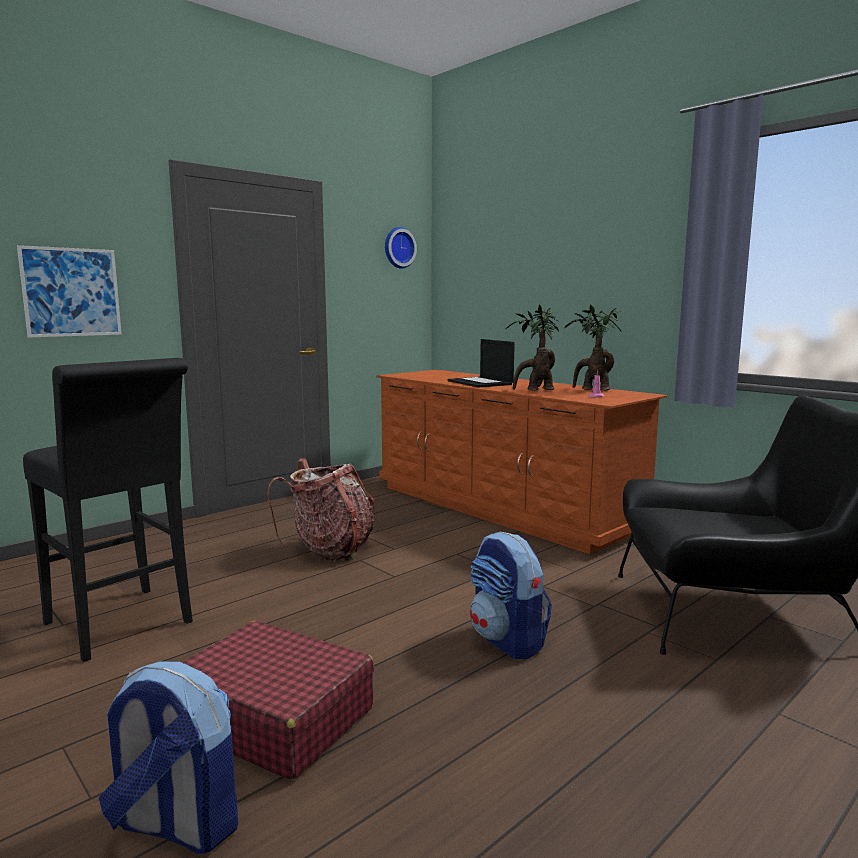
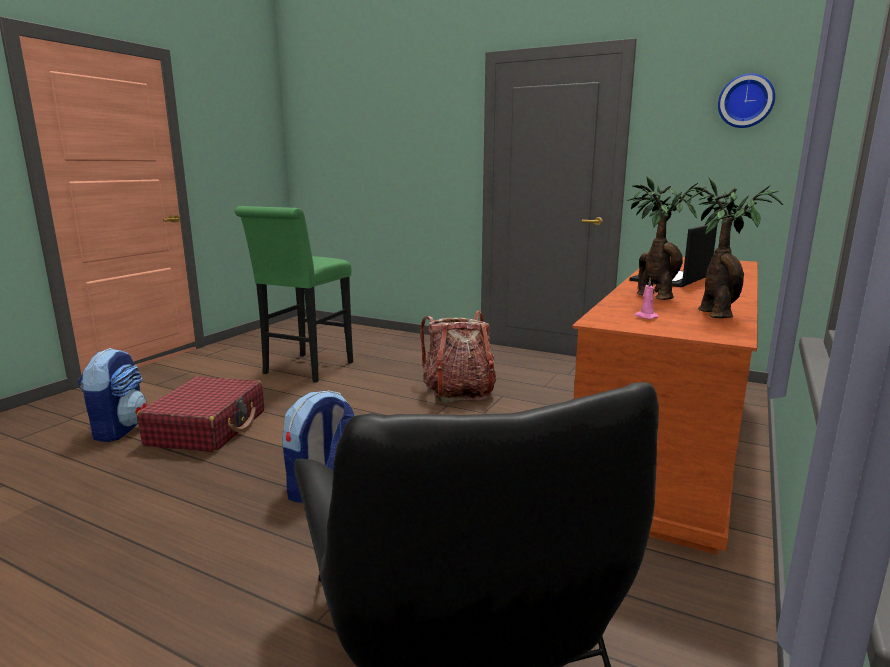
camera: 70 degrees right, 5 degrees up
(71, 292) = (416, 163): picture -> none
(123, 626) = (304, 370): black stool -> green stool

